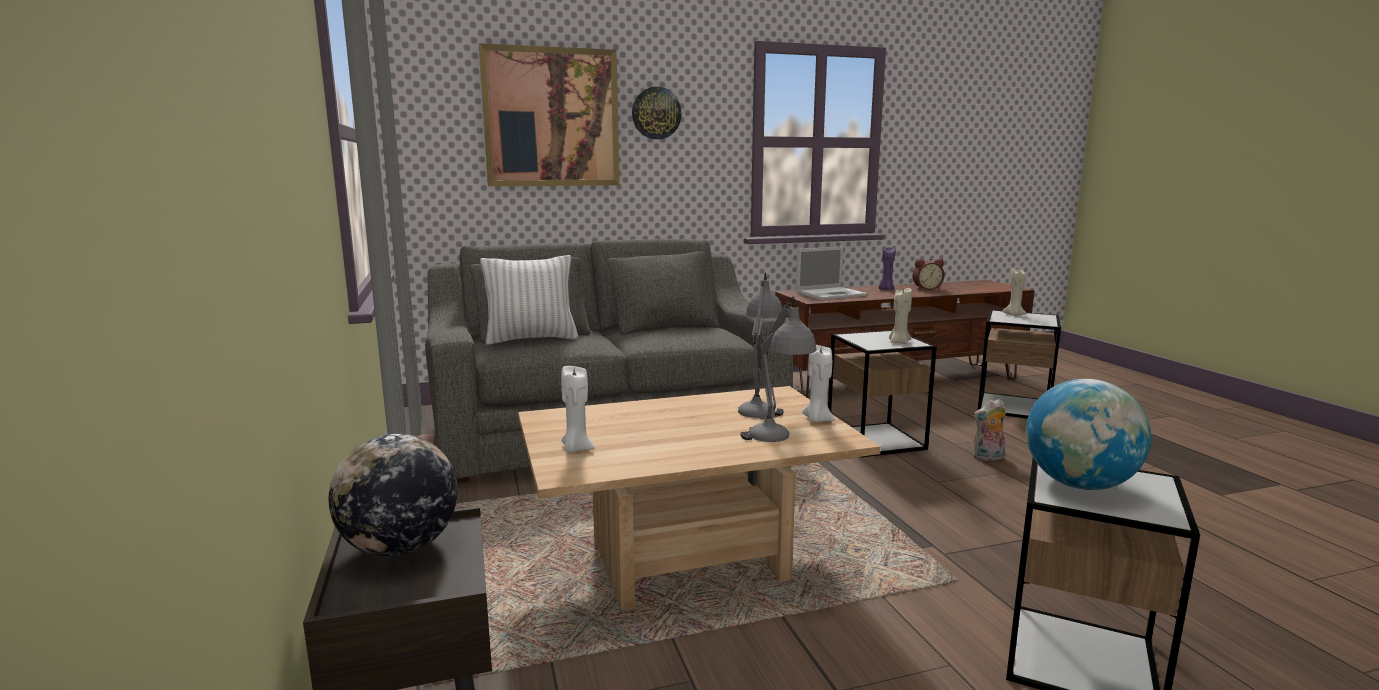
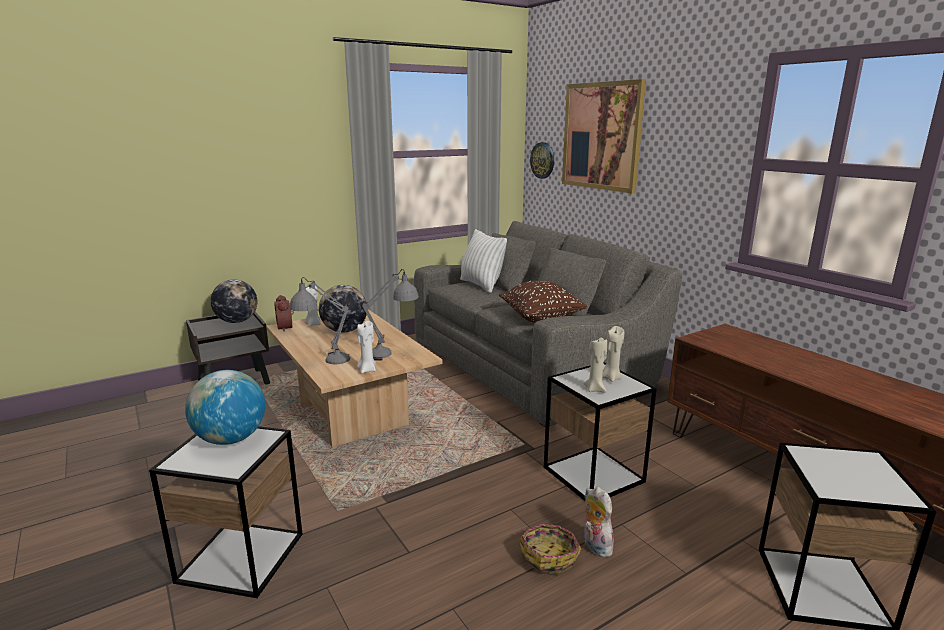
camera: 75 degrees right, 5 degrees up
(636, 428) = (344, 331): none -> globe
(656, 113) = (669, 133): wall clock -> wall clock (542, 160)
(699, 333) = (540, 318): none -> brown pillow
(831, 294) = (747, 345): laptop -> none
(886, 289) = (831, 370): purple candle -> none
(926, 289) = (885, 393): alarm clock -> alarm clock (286, 327)
(1009, 476) = (549, 556): none -> basket
(1014, 315) = (862, 467): beige candle -> beige candle (611, 378)

